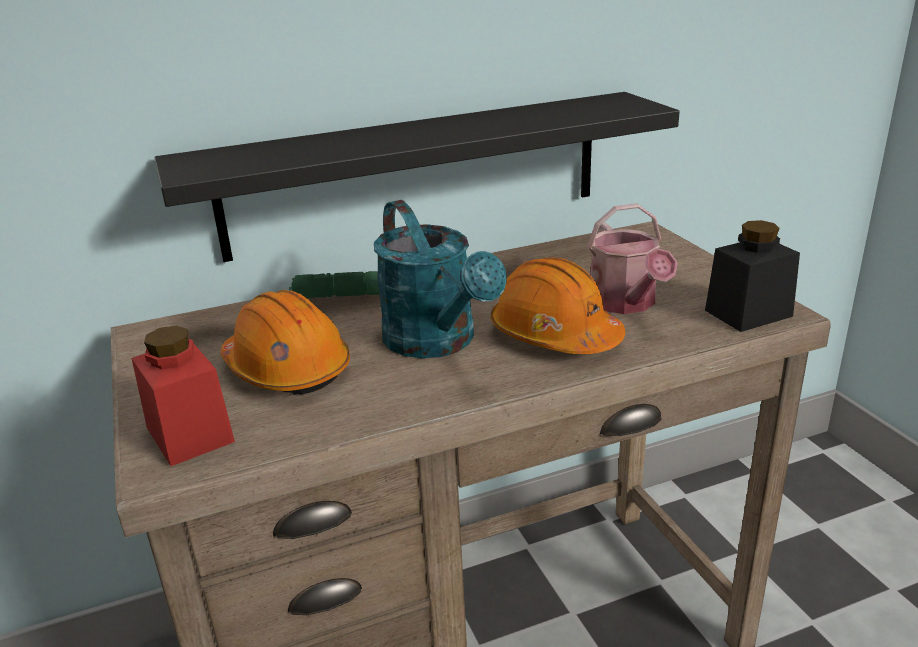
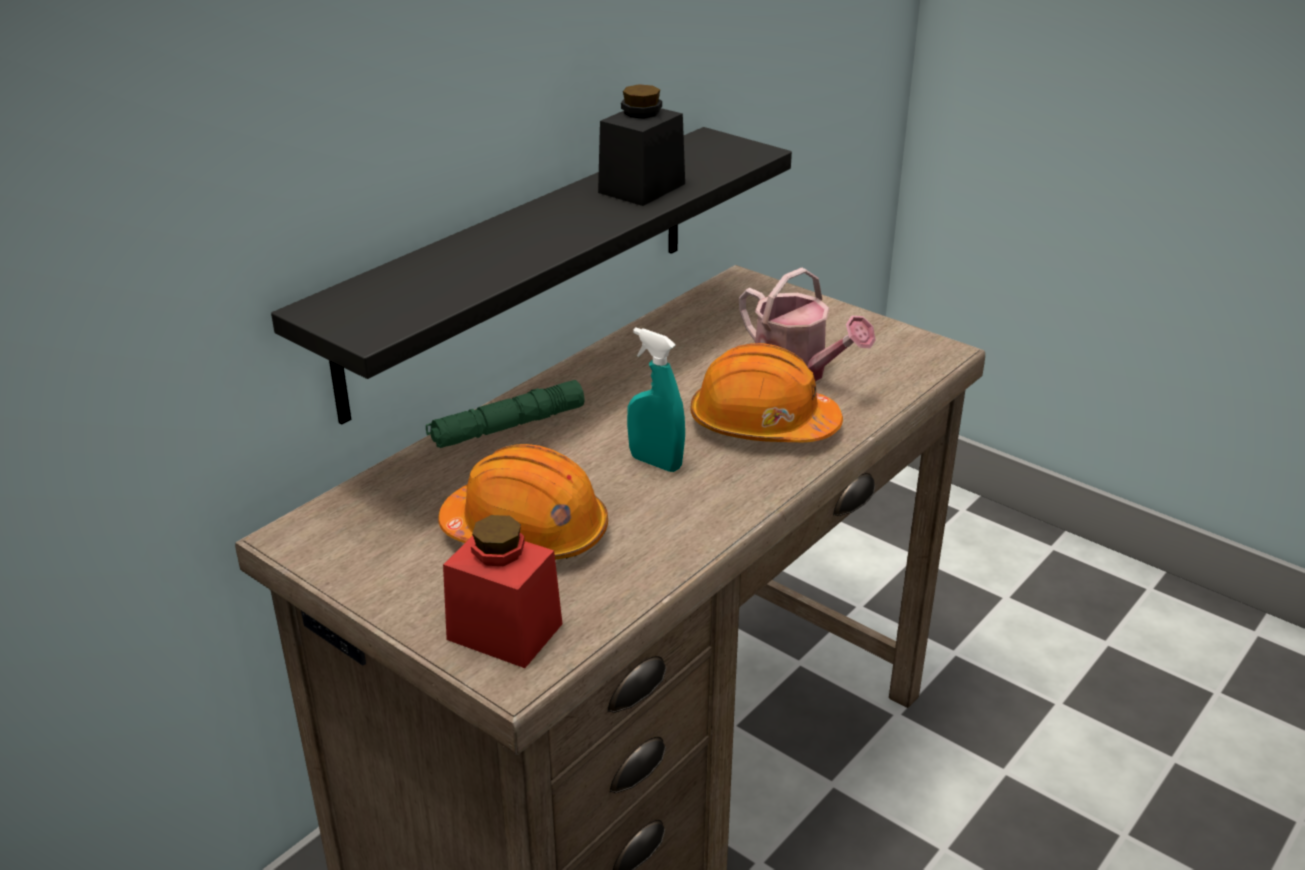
camera: 30 degrees left, 5 degrees up
(437, 343) = (655, 462): turquoise watering can -> turquoise spray bottle
(748, 313) = (914, 359): black jar -> black jar (642, 188)

